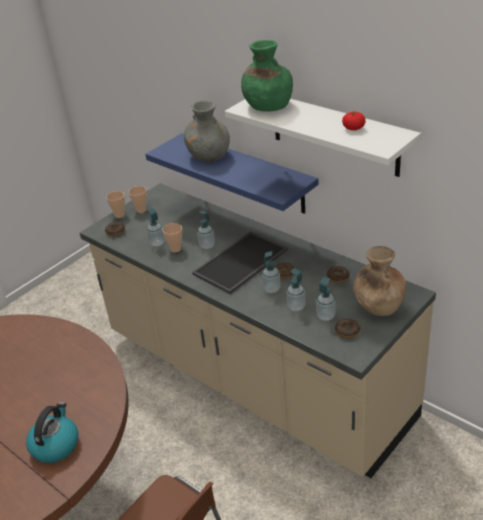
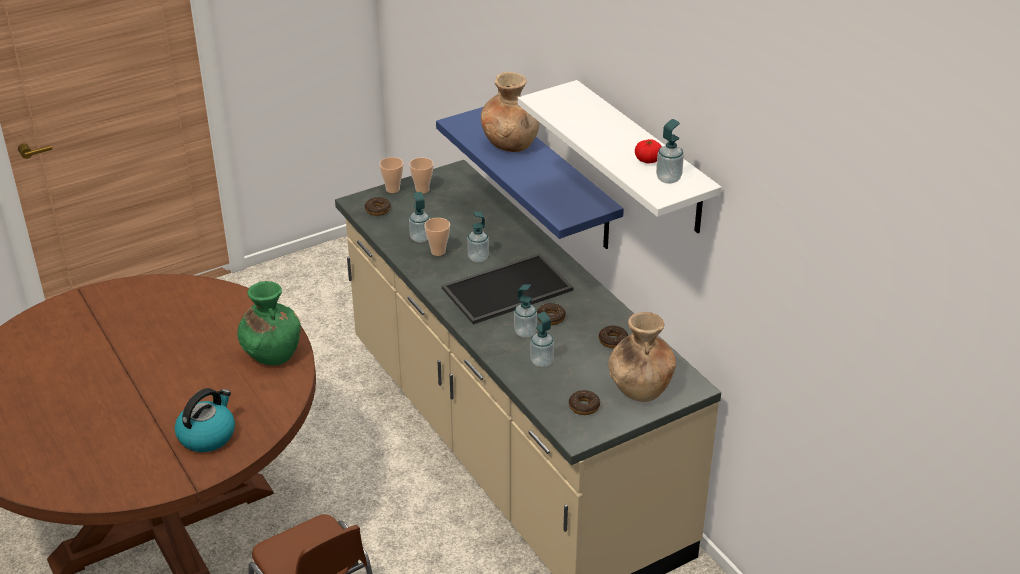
camera: 15 degrees right, 0 degrees up
(209, 155) = (510, 143): grey vase -> brown vase
(267, 106) = (571, 104): green vase -> green vase (271, 352)
(326, 316) = (569, 382): soap dispenser -> soap dispenser (668, 178)

